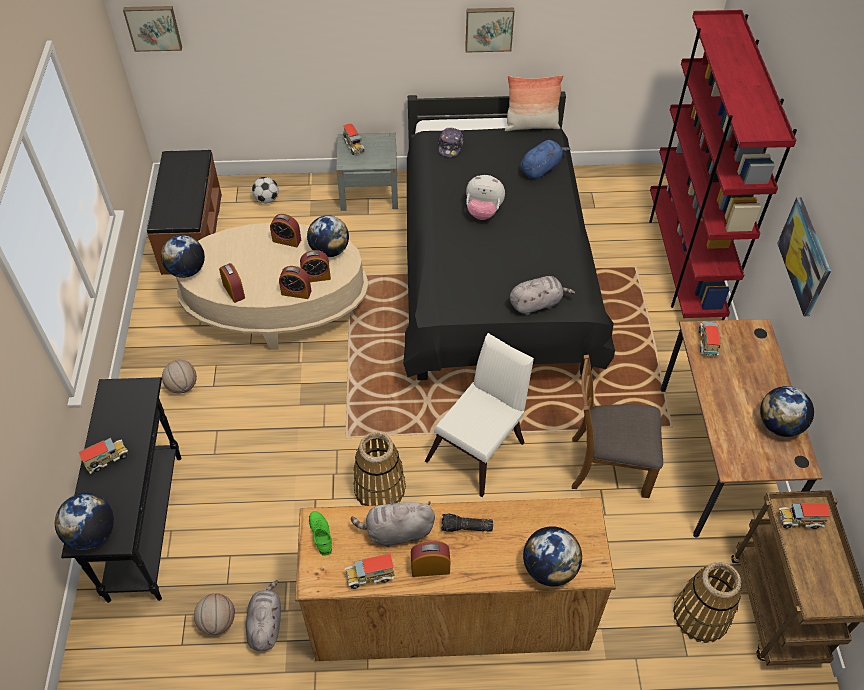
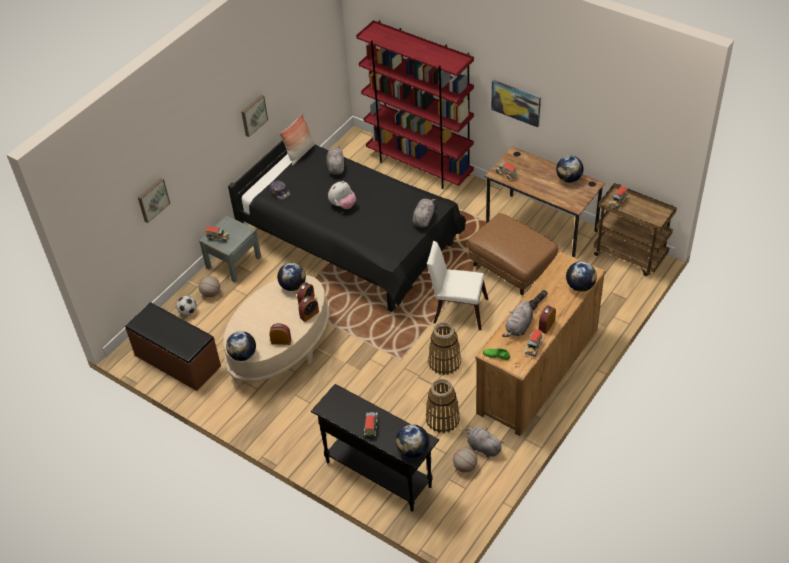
camera: 50 degrees left, 5 degrees down
(153, 27) = (94, 245): picture -> picture (152, 199)
(182, 386) = (296, 417): basketball -> basketball (211, 293)
(287, 240) = (266, 301): alarm clock -> none
(480, 447) = (456, 309): white chair -> white chair turned 60 degrees counterclockwise
(541, 168) = (336, 167): blue plush toy -> grey plush toy
(608, 466) = (510, 267): brown chair -> brown ottoman
(700, 616) = (612, 282): basket -> basket (442, 419)

